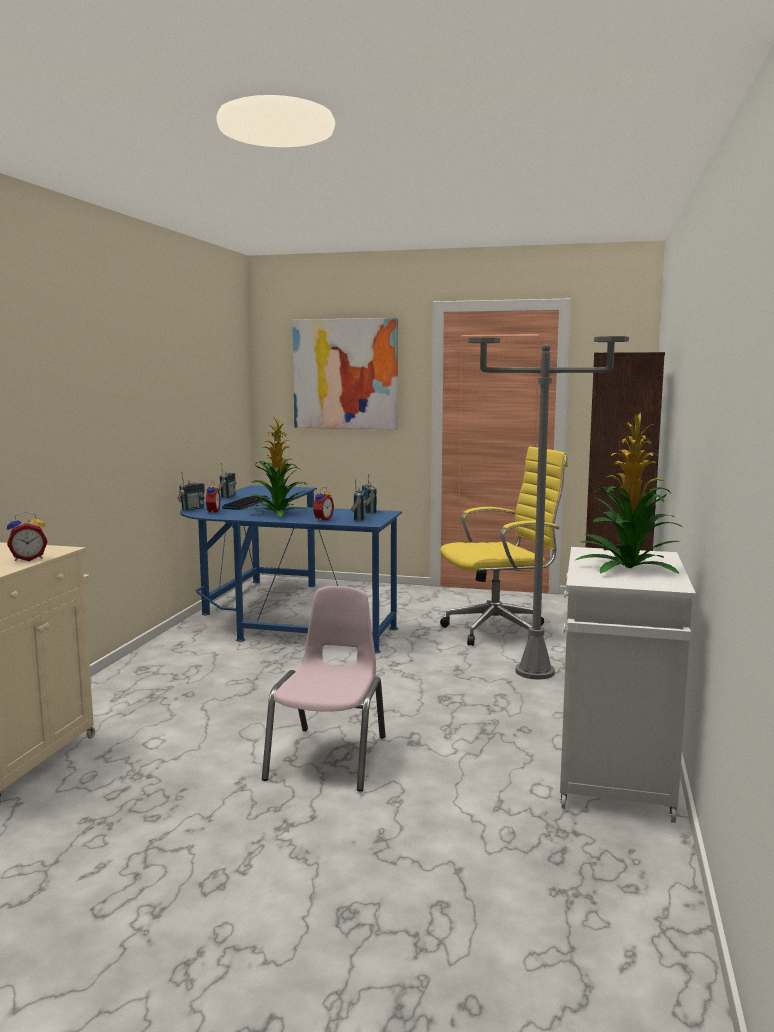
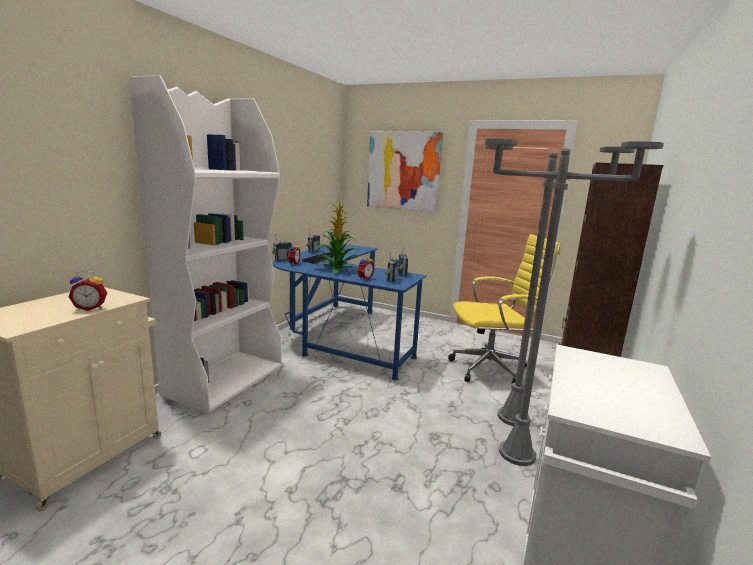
camera: 10 degrees right, 5 degrees up
(143, 676) = (225, 379): none -> white bookcase
(329, 757) = (322, 494): pink chair -> none
(544, 701) = (516, 453): none -> grey floor lamp
(627, 567) = (617, 388): potted plant -> none

